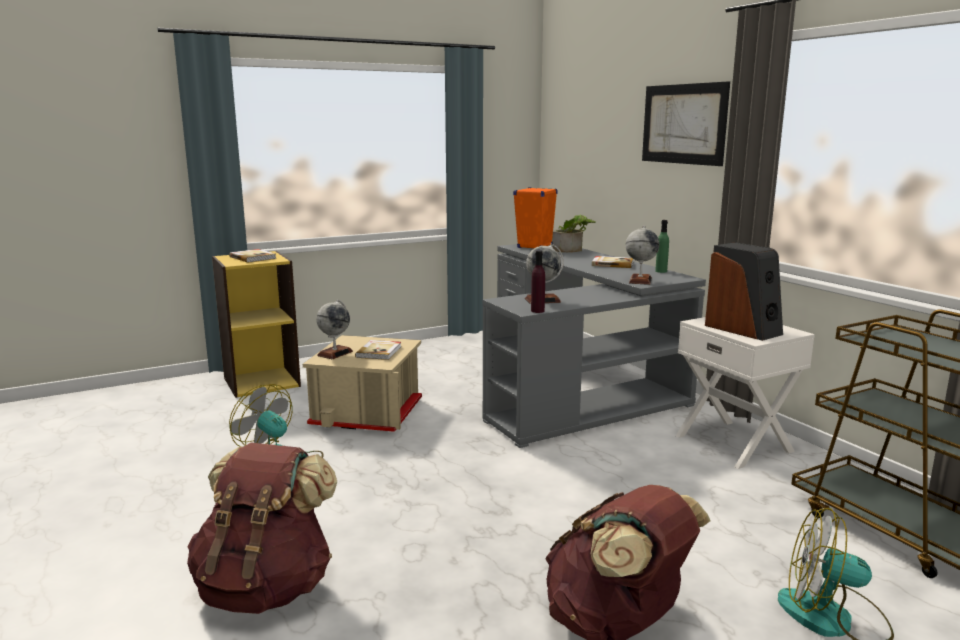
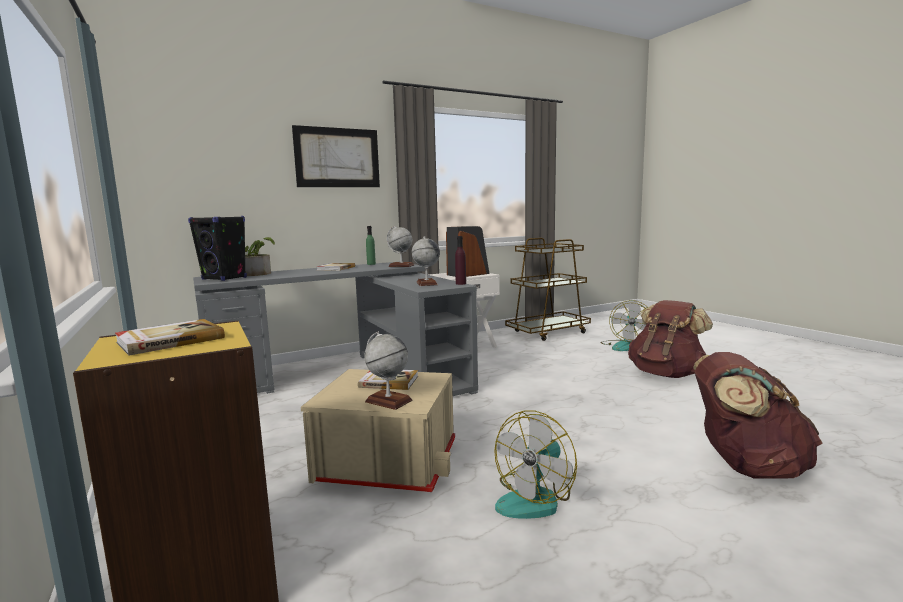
camera: 90 degrees left, 5 degrees down
(534, 247) = (224, 278): orange speaker -> black speaker

